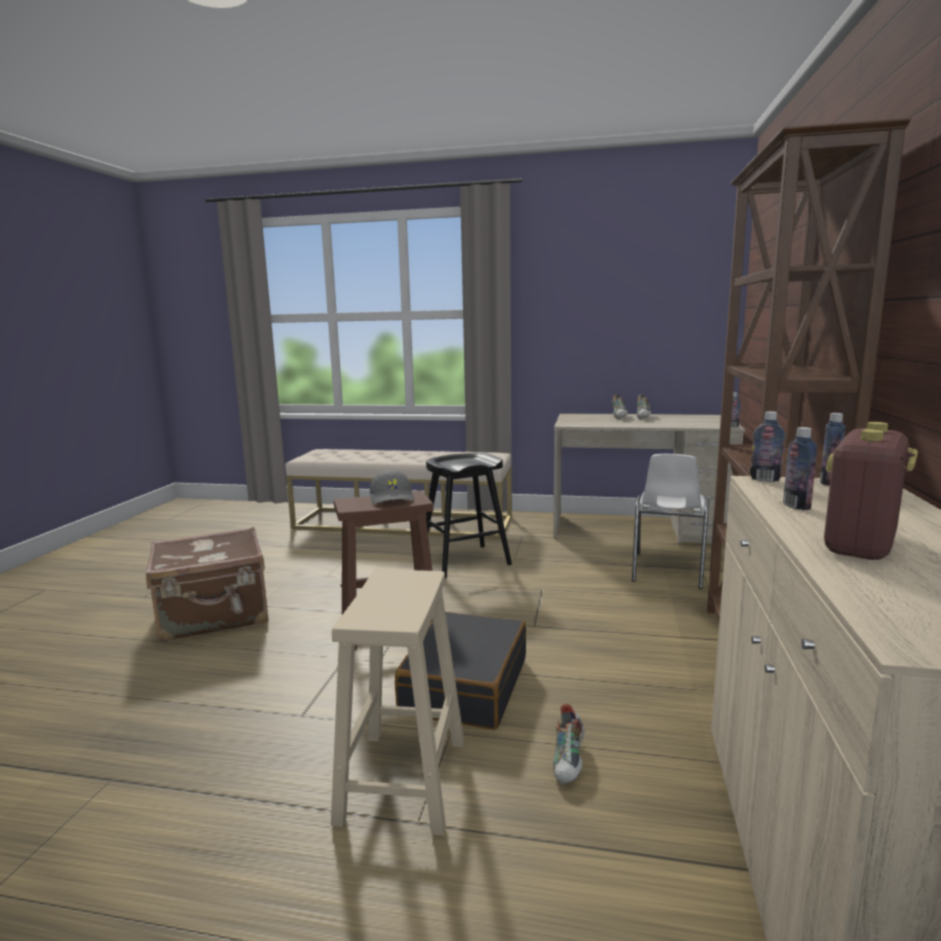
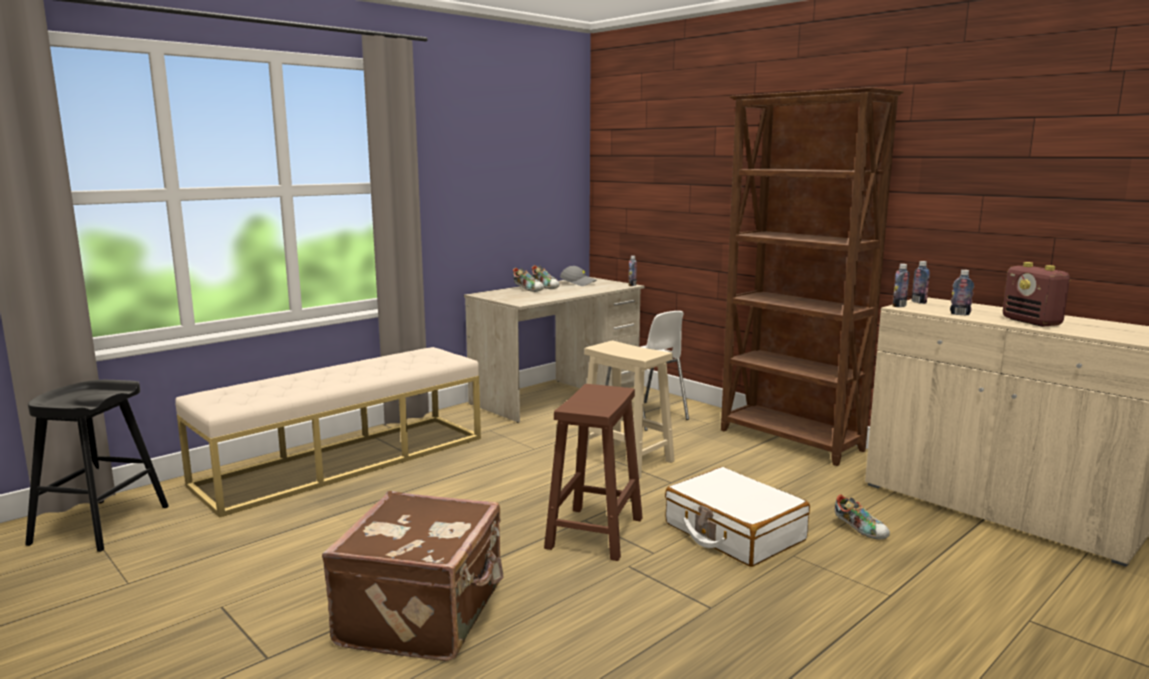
camera: 55 degrees left, 0 degrees up
(392, 498) = (595, 394): grey cap -> grey cap (578, 283)
(403, 778) = (836, 587): beige stool -> beige stool (624, 459)
(464, 562) = (505, 467): black stool -> black stool (100, 525)
(464, 685) = (733, 532): black suitcase -> white suitcase

